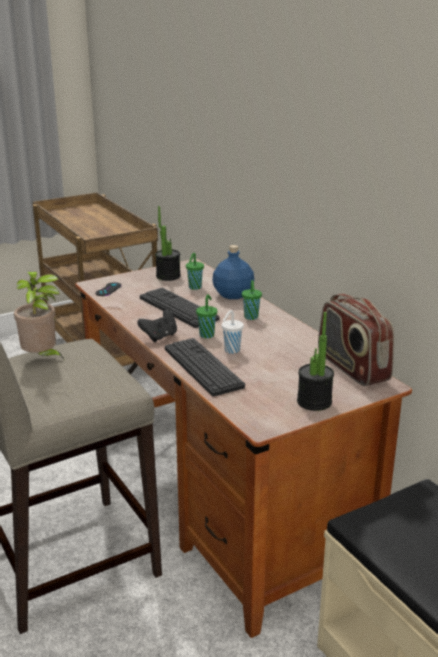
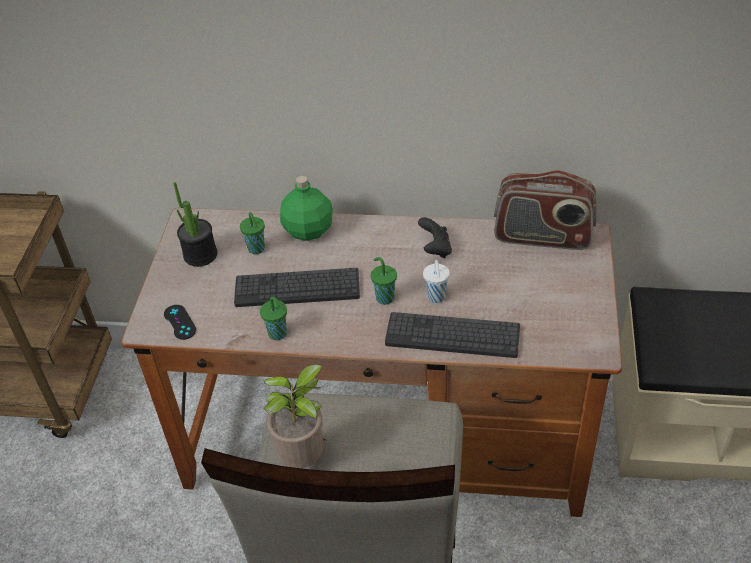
camera: 50 degrees left, 20 degrees up
(160, 337) = (353, 336): black game controller -> black game controller (435, 249)
(233, 294) = (308, 230): blue bottle -> green bottle
(251, 317) = (377, 246): green cup -> green cup (278, 334)
(314, 402) = (582, 295): potted plant -> none

